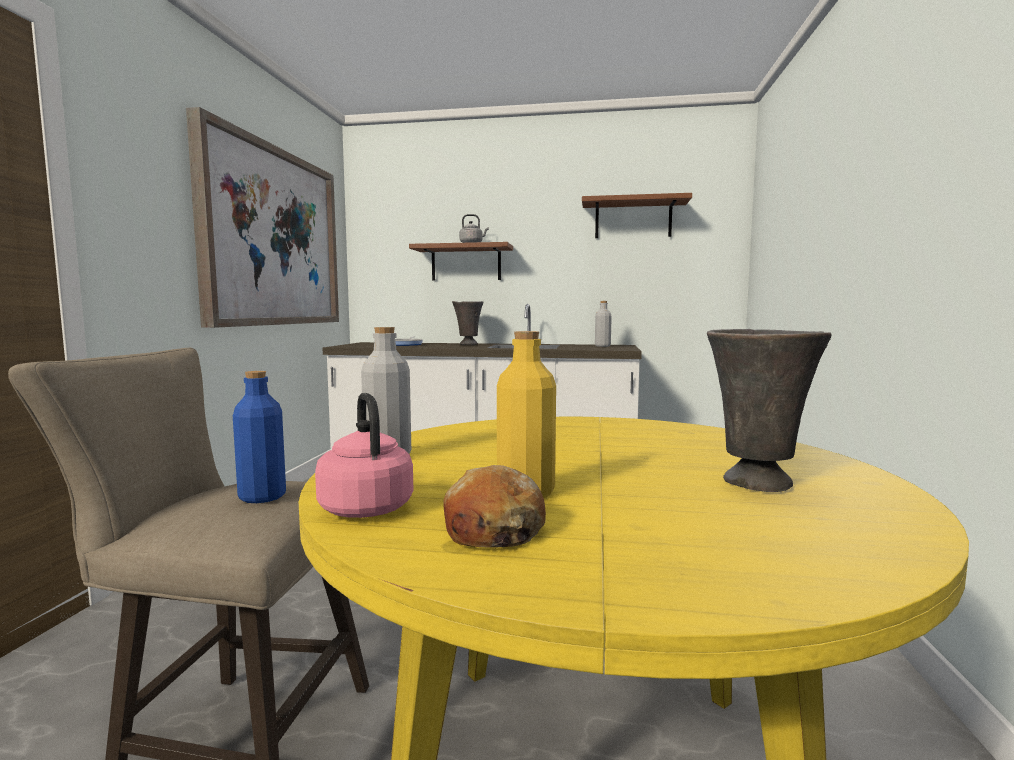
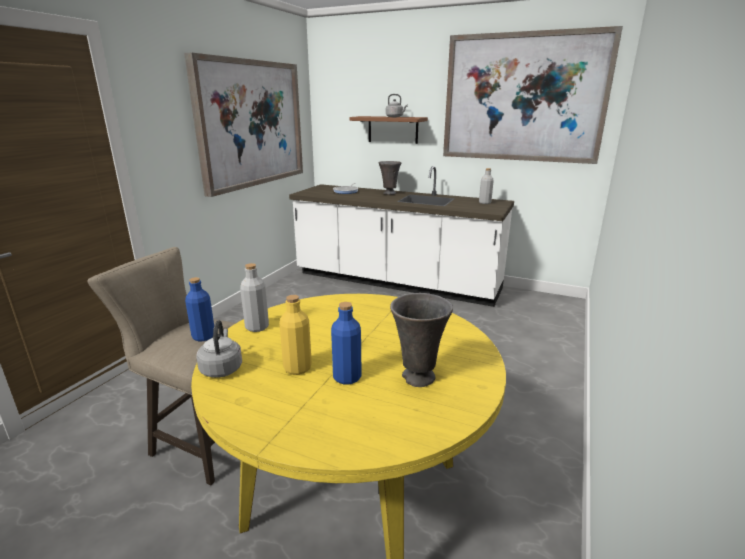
camera: 15 degrees right, 15 degrees up
(365, 507) = (222, 368): pink kettle -> grey kettle
(492, 530) = (262, 393): bread -> none
(633, 219) = (523, 98): brown shelf -> picture
(635, 494) = (347, 377): none -> blue bottle

